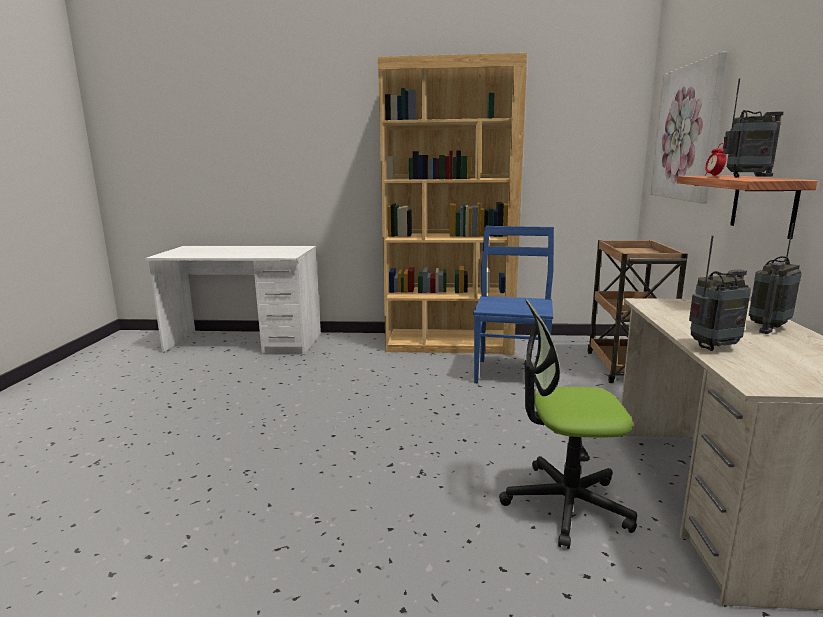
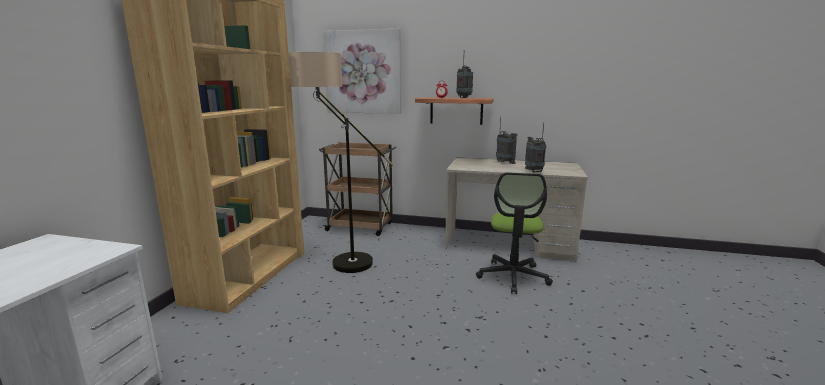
camera: 80 degrees left, 0 degrees up
(511, 373) = (339, 261): blue chair -> floor lamp

